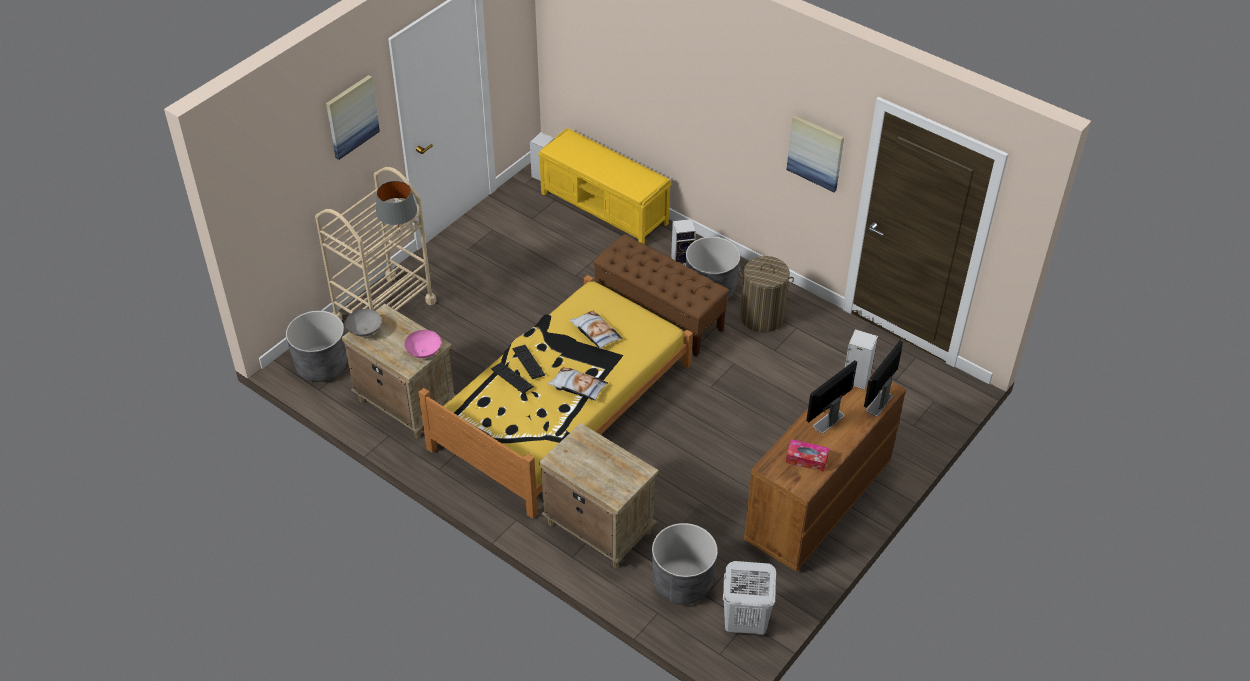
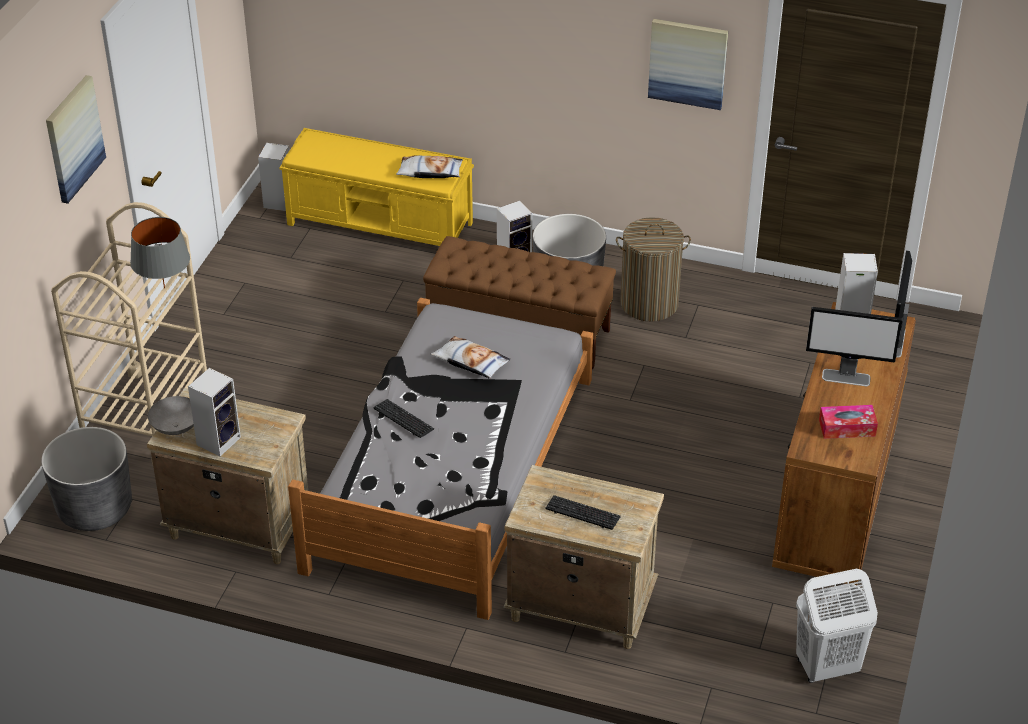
camera: 20 degrees left, 5 degrees down
(387, 347) = (219, 440): none -> speaker
(424, 352) = (274, 433): pink bowl -> none
(512, 378) = (392, 444): keyboard -> keyboard (582, 513)
(562, 406) = (452, 472): yellow bed -> grey bed
(578, 387) = (484, 432): pillow -> pillow (430, 172)
(682, 583) = (723, 642): grey planter -> none
(828, 421) = (846, 377): monitor -> monitor turned 105 degrees counterclockwise

